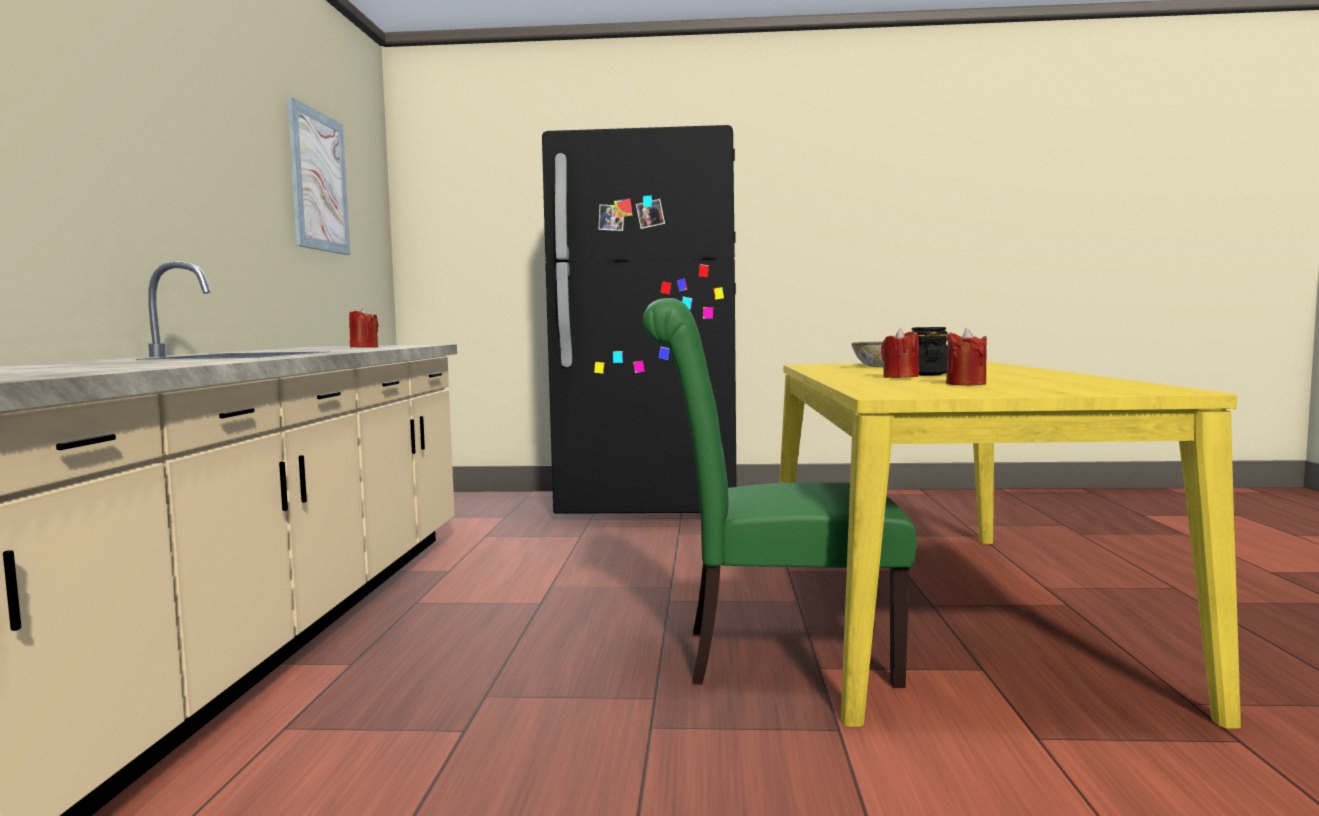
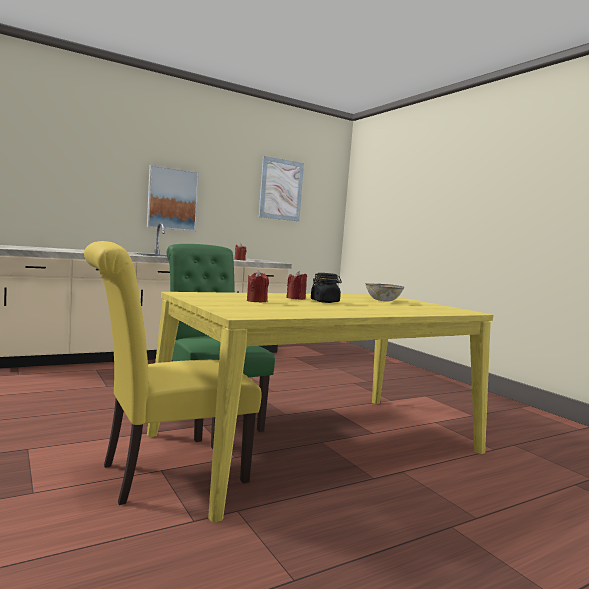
camera: 55 degrees right, 0 degrees up
(150, 192) = (172, 199): none -> picture
(650, 506) = (392, 372): black fridge -> none
(1056, 737) = (165, 474): none -> yellow chair

